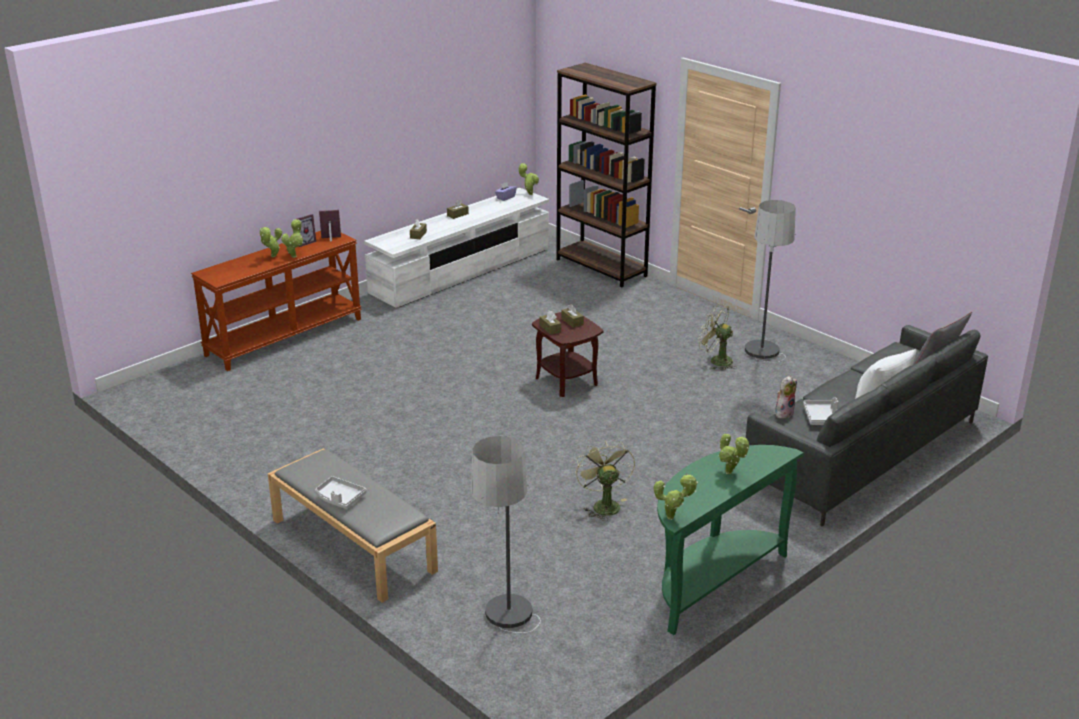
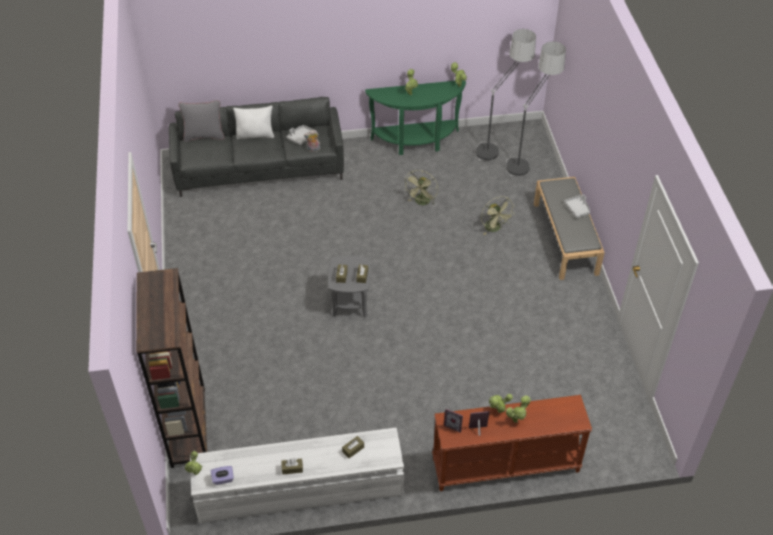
camera: 145 degrees left, 20 degrees up
(567, 381) = (350, 303): brown side table -> grey side table
(716, 360) = (242, 273): green fan -> green fan (495, 228)
(762, 365) = (221, 254): floor lamp -> floor lamp (498, 143)

